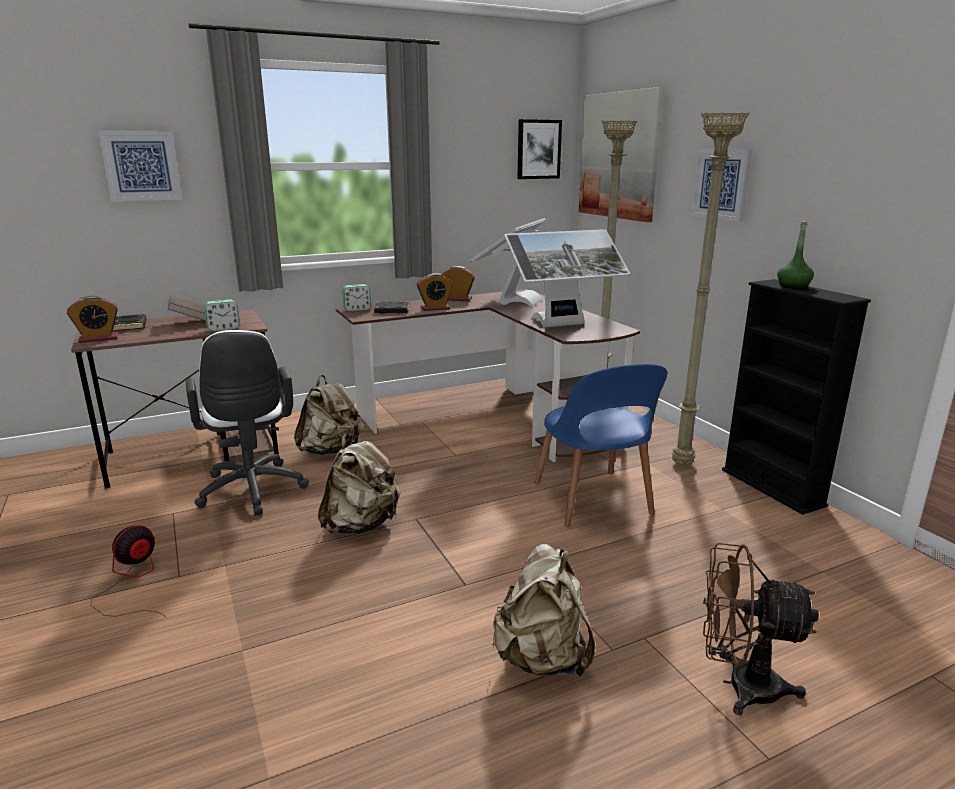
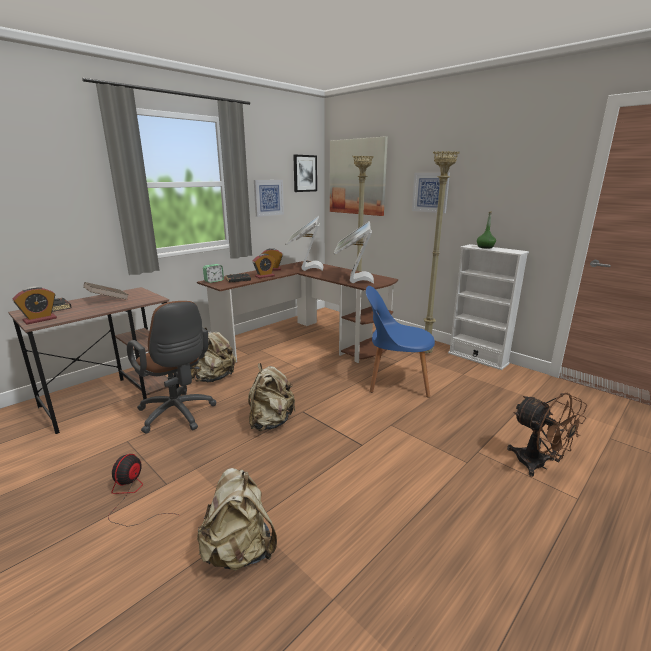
camera: 20 degrees left, 0 degrees up
(141, 166) = (47, 185): picture -> picture (268, 197)
(223, 329) = (136, 302): alarm clock -> none
(252, 492) = (178, 415): white office chair -> brown office chair
(542, 658) = (435, 477): beige backpack -> beige backpack (239, 551)
(562, 325) = (353, 280): monitor -> monitor turned 135 degrees clockwise
(593, 500) = (396, 381): blue chair -> blue chair turned 135 degrees clockwise
(739, 685) = (538, 465): brown fan -> brown fan turned 120 degrees counterclockwise
(772, 487) = (477, 358): black bookcase -> white bookcase

